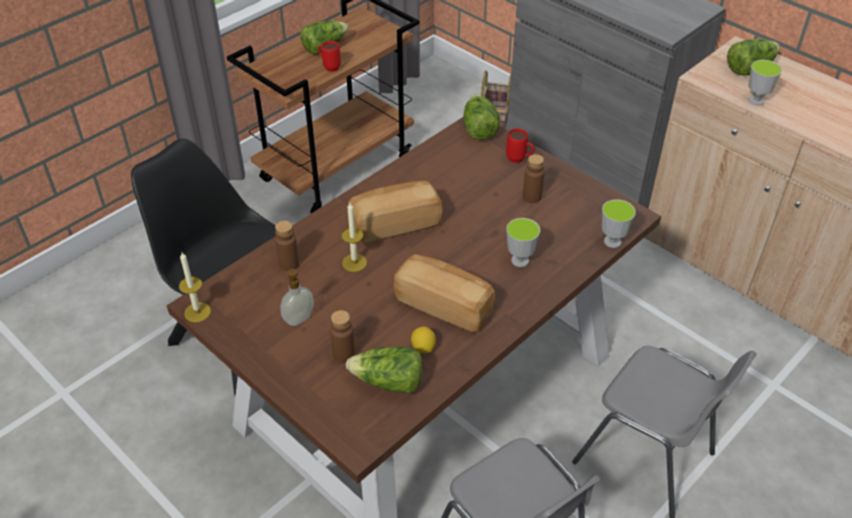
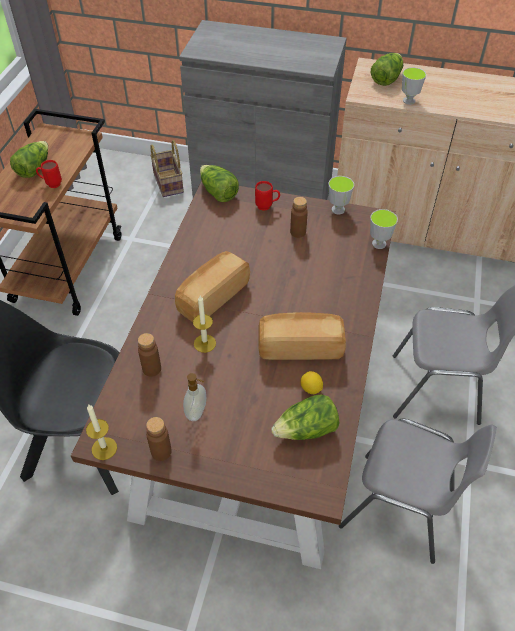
camera: 30 degrees left, 5 degrees up
(344, 354) = (255, 424): brown bottle -> brown bottle (161, 451)
(520, 260) = (327, 286): cup -> cup (338, 210)

